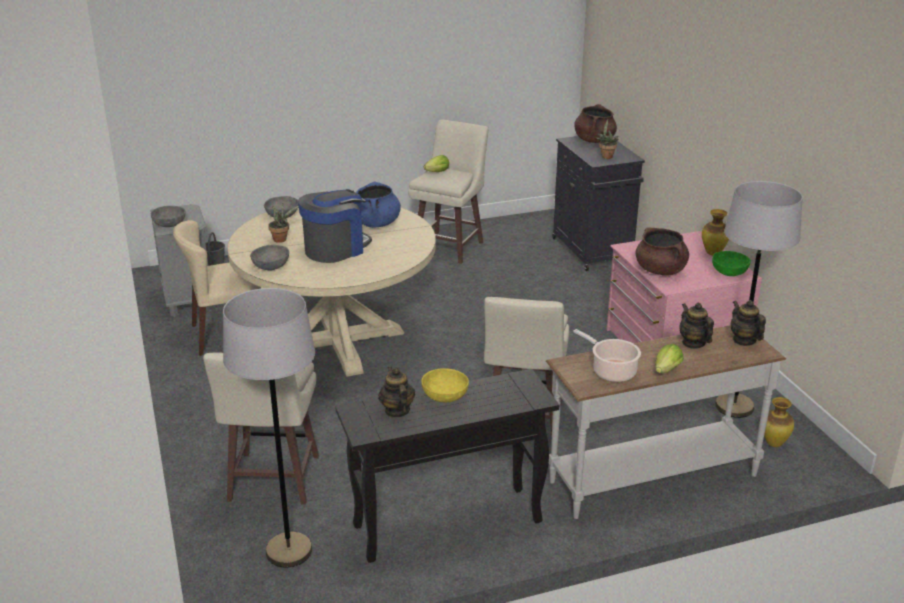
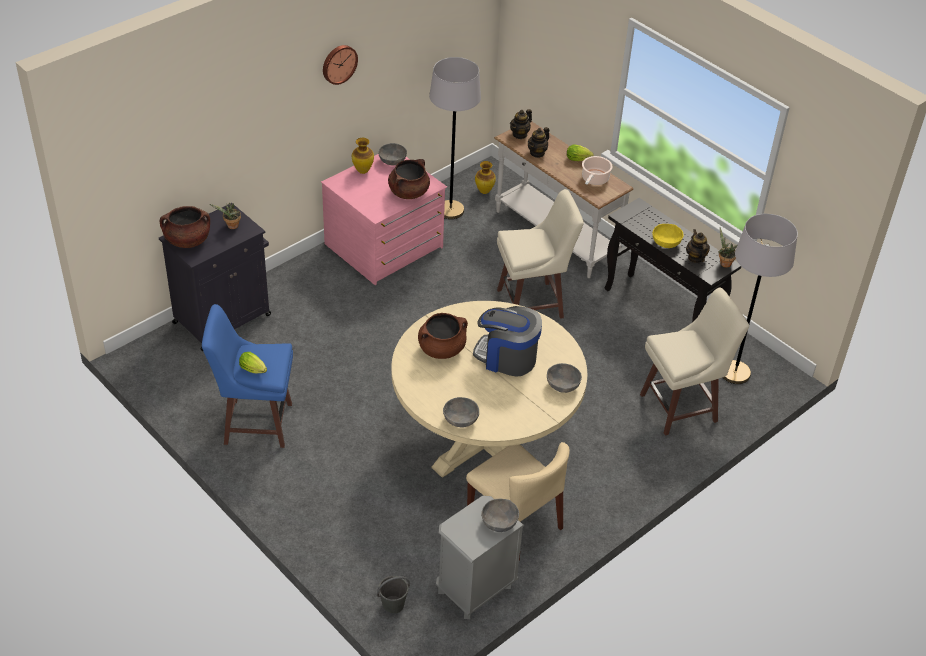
camera: 115 degrees left, 15 degrees up
(282, 239) = (509, 399): potted plant -> potted plant (723, 263)
(376, 224) = (441, 349): blue cooking pot -> brown cooking pot
(397, 411) = (695, 258): teapot -> teapot turned 120 degrees clockwise
(450, 247) = (255, 423): beige stool -> blue stool
(729, 272) = (392, 161): green bowl -> grey bowl
(740, 99) = (338, 63): none -> wall clock

